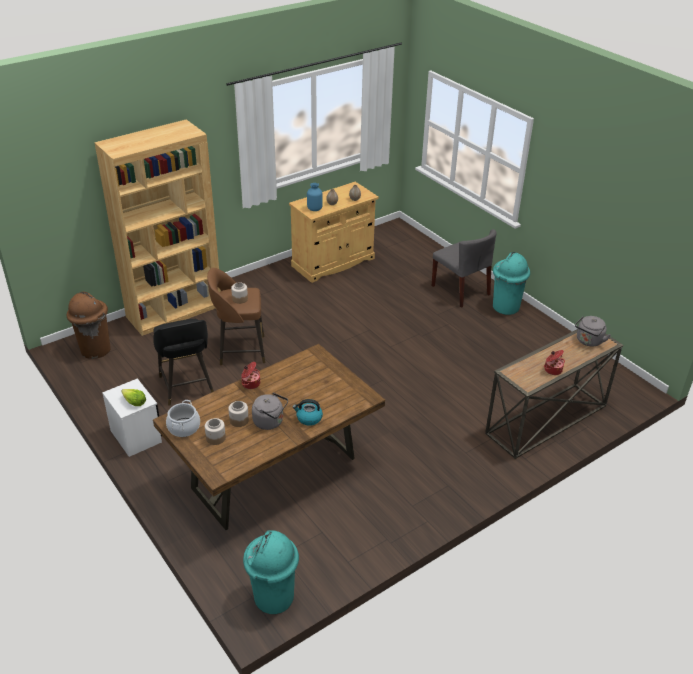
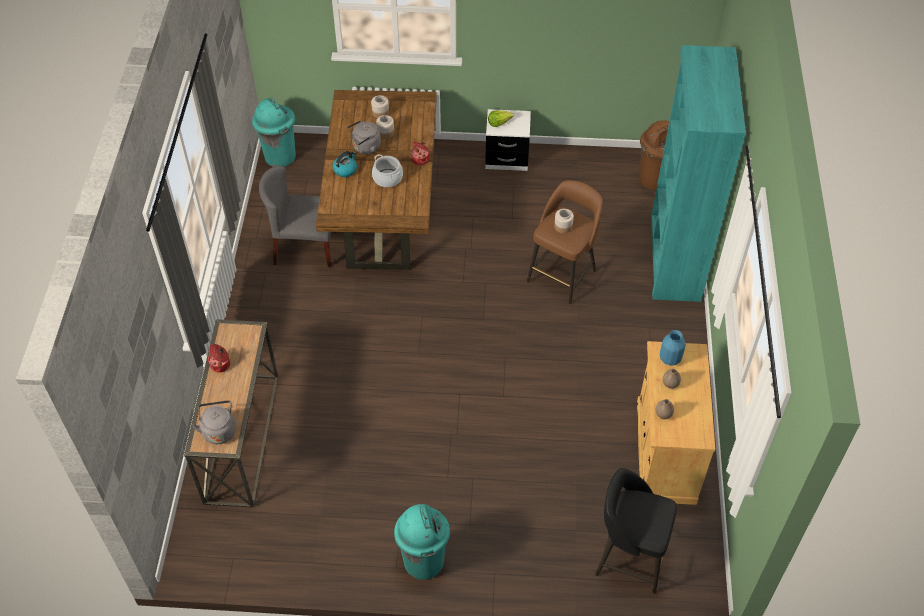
camera: 130 degrees right, 15 degrees up
(175, 311) = (674, 259): brown bookcase -> turquoise bookcase
(184, 427) = (409, 102): cooking pot -> cooking pot (387, 178)
(187, 387) = (541, 213): black stool -> black stool (629, 556)
(461, 290) = (495, 541): grey chair -> grey chair (304, 247)

